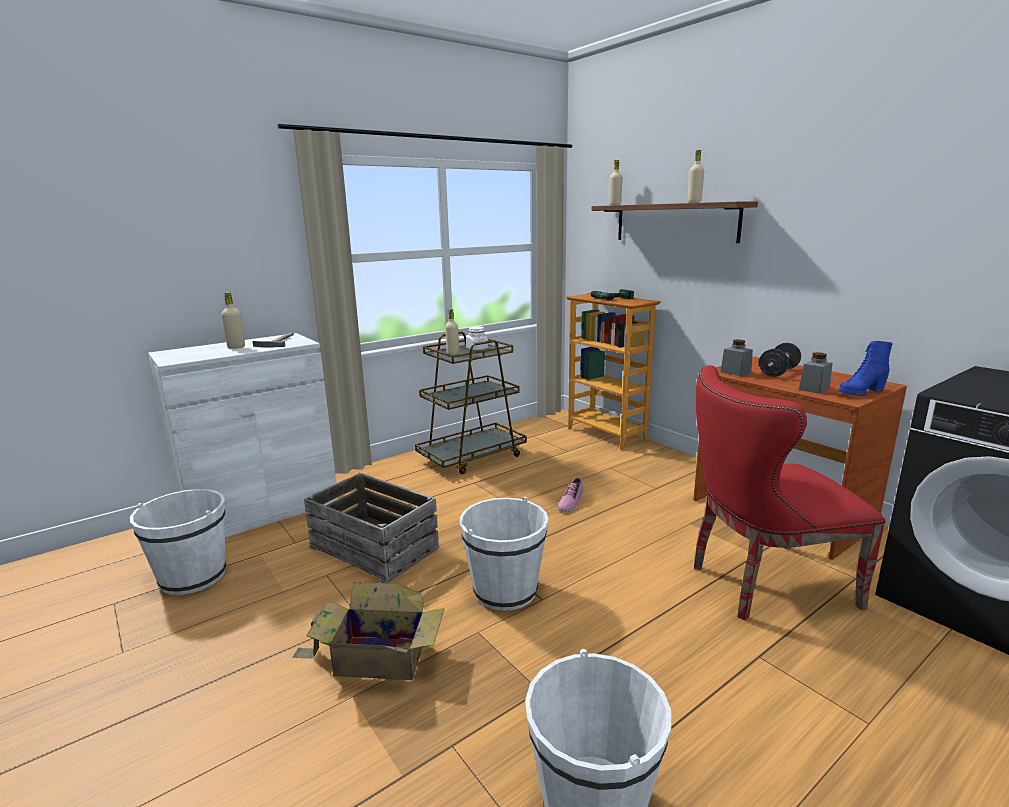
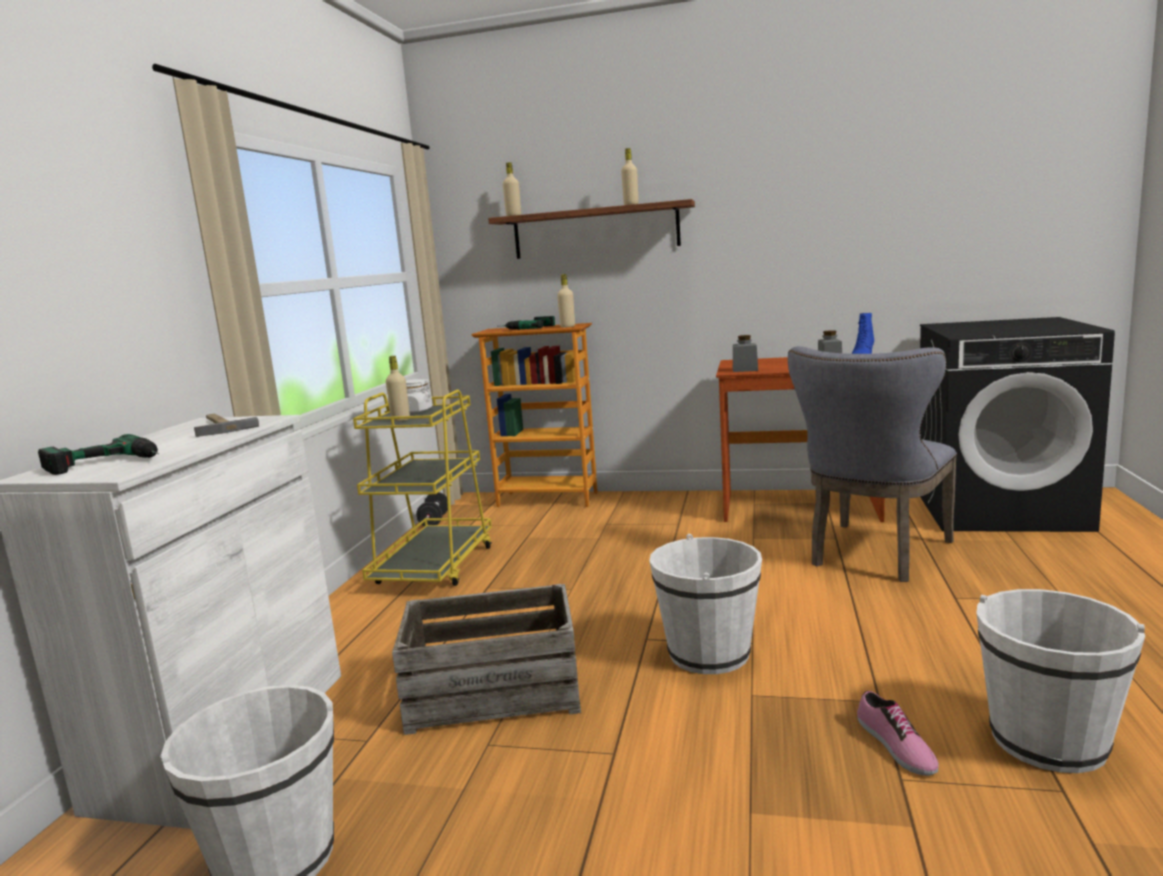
camera: 40 degrees left, 5 degrees down
(187, 354) = (107, 465): none -> power drill
(236, 347) = (168, 443): beige bottle -> beige bottle (567, 326)
(376, 657) = (704, 770): cardboard box -> none
(472, 456) = (434, 566): brown cart -> yellow cart
(570, 501) = (624, 563): shoe -> shoe (895, 746)
(761, 584) = (874, 555): red chair -> grey chair
(778, 372) = (774, 363): black dumbbell -> black dumbbell (434, 521)

